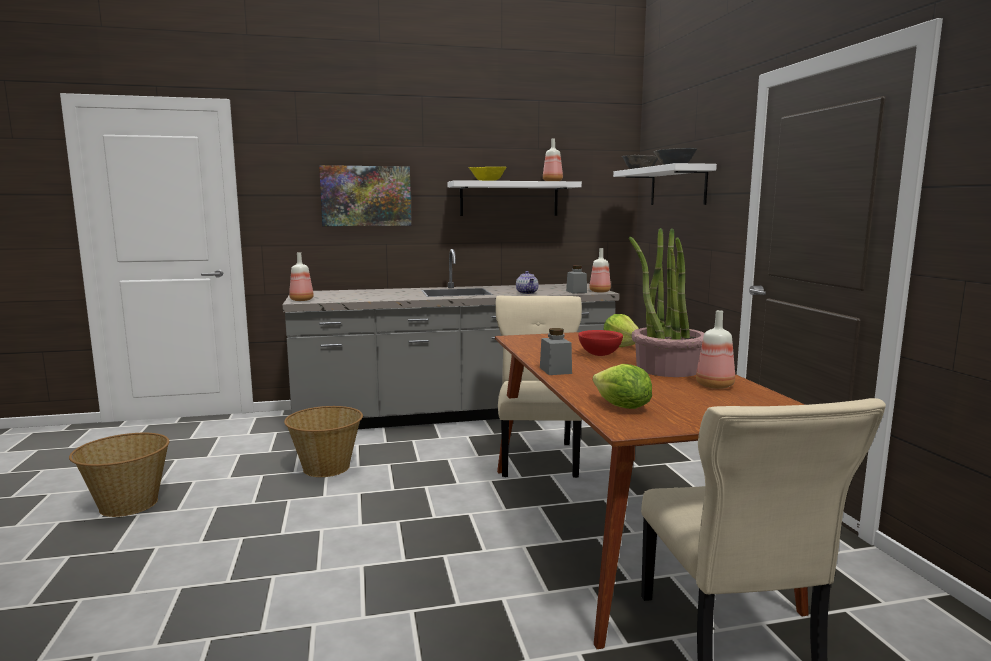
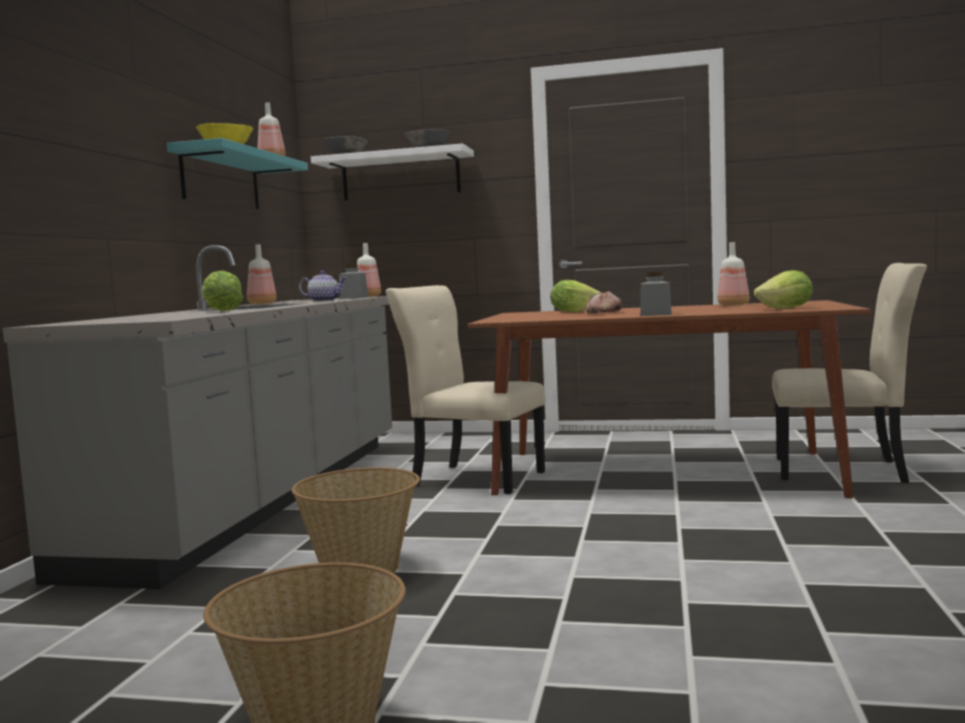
camera: 65 degrees left, 5 degrees down
(301, 300) = (150, 320): bottle -> bottle (261, 304)
(366, 196) = (81, 148): picture -> none
(392, 296) = (221, 311): none -> lettuce
(509, 199) = (221, 180): white shelf -> turquoise shelf
(599, 354) = (603, 313): red bowl -> bread
(667, 369) = (672, 308): potted plant -> none

